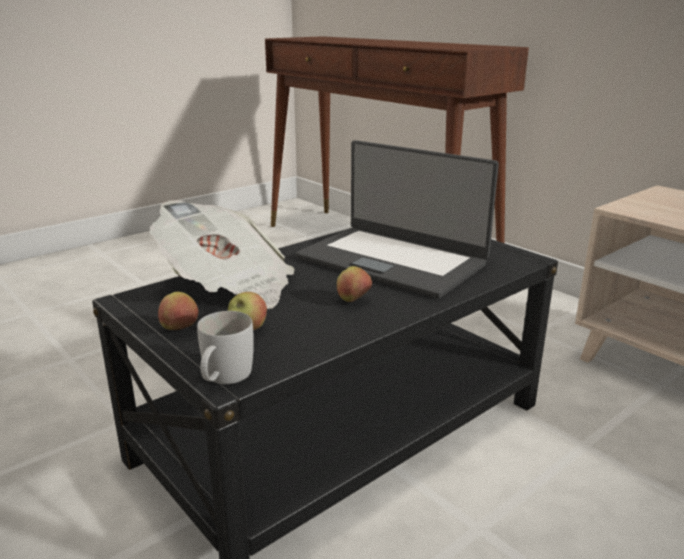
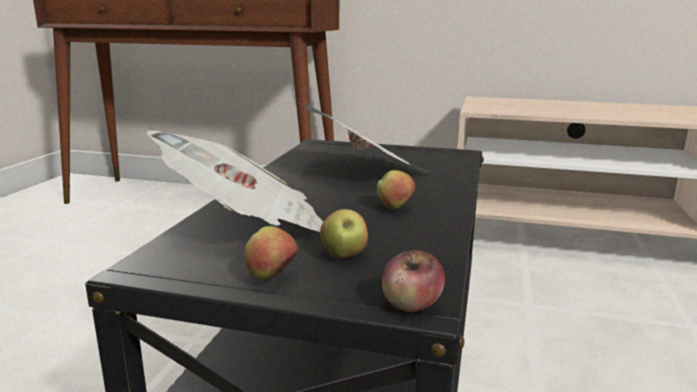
camera: 35 degrees left, 5 degrees down
(224, 378) = (411, 305): white mug -> apple
(392, 260) = (365, 173): laptop -> newspaper

